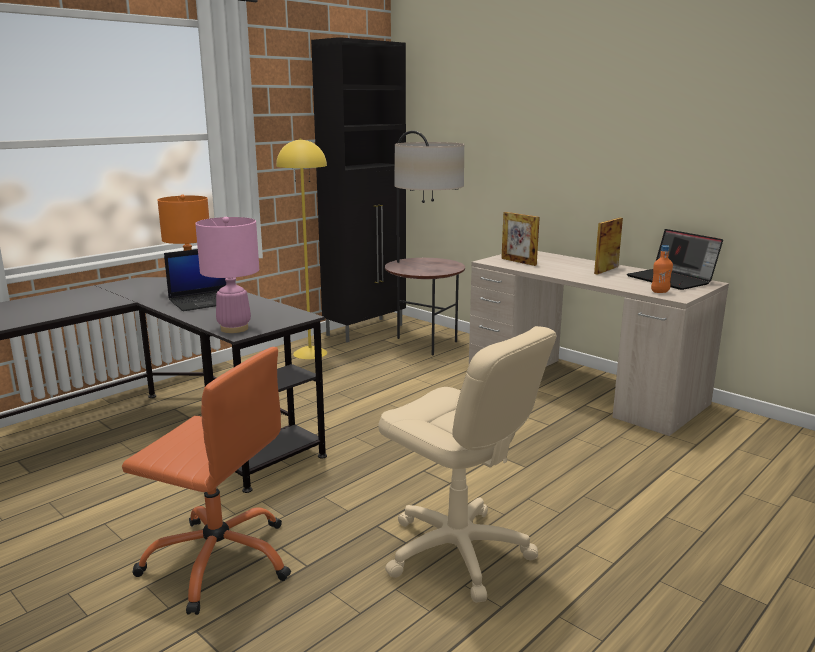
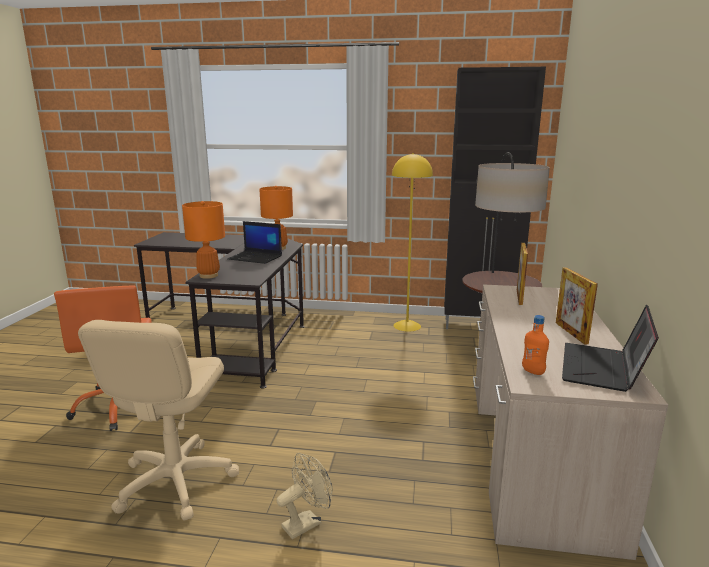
camera: 55 degrees right, 0 degrees up
(234, 328) = (209, 275): pink table lamp -> orange table lamp
(589, 497) = (306, 522): none -> beige fan
(606, 270) = (571, 333): picture frame -> picture frame turned 105 degrees counterclockwise

